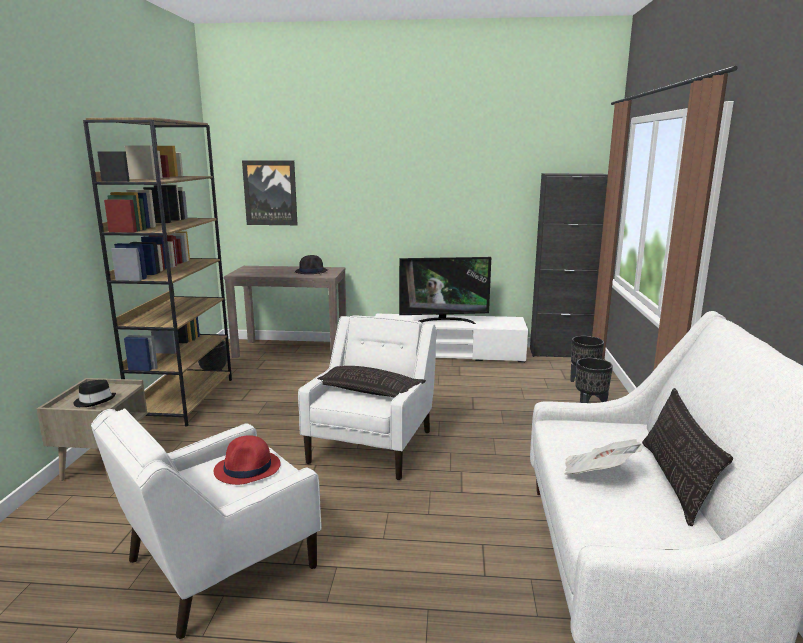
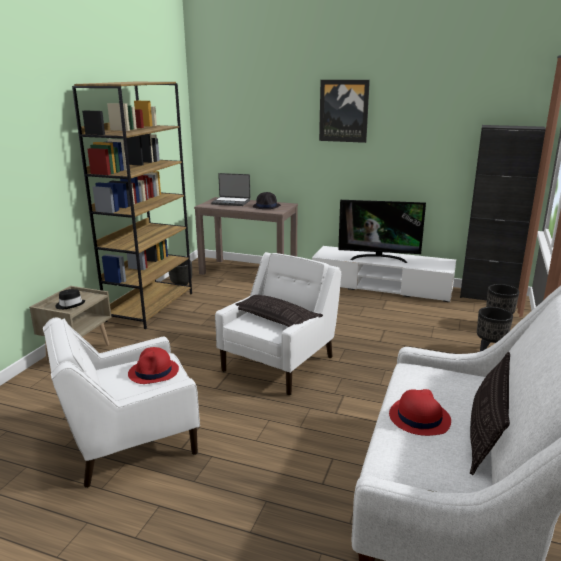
camera: 15 degrees right, 5 degrees up
(266, 269) = (231, 202): none -> laptop
(270, 193) = (238, 136): picture -> picture (344, 111)
(597, 474) = (419, 417): newspaper -> red hat

